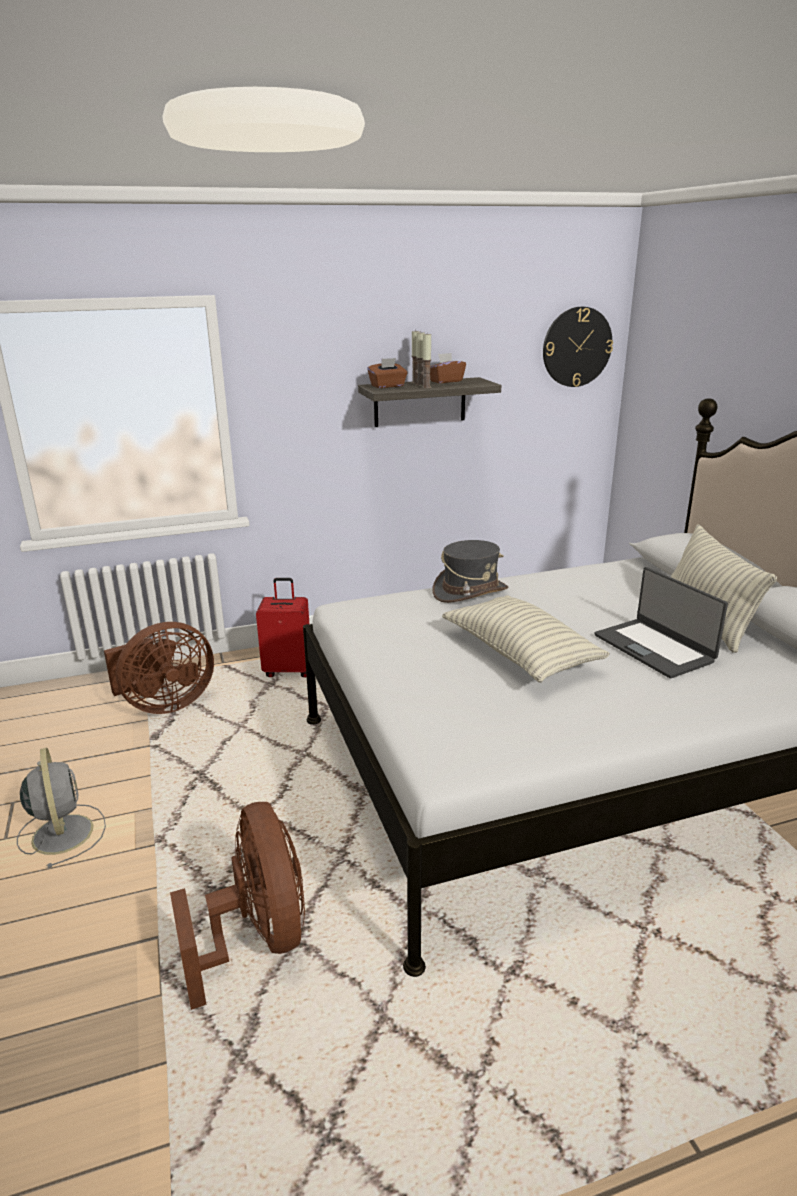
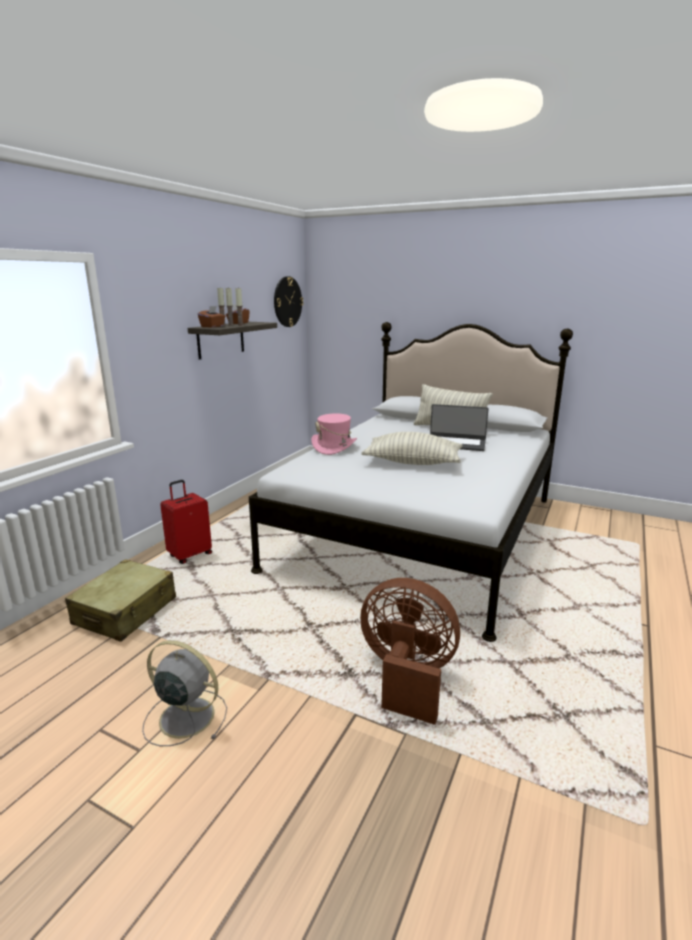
camera: 45 degrees left, 5 degrees down
(165, 704) = (126, 611): brown fan -> beige suitcase
(470, 592) = (334, 447): grey hat -> pink hat

